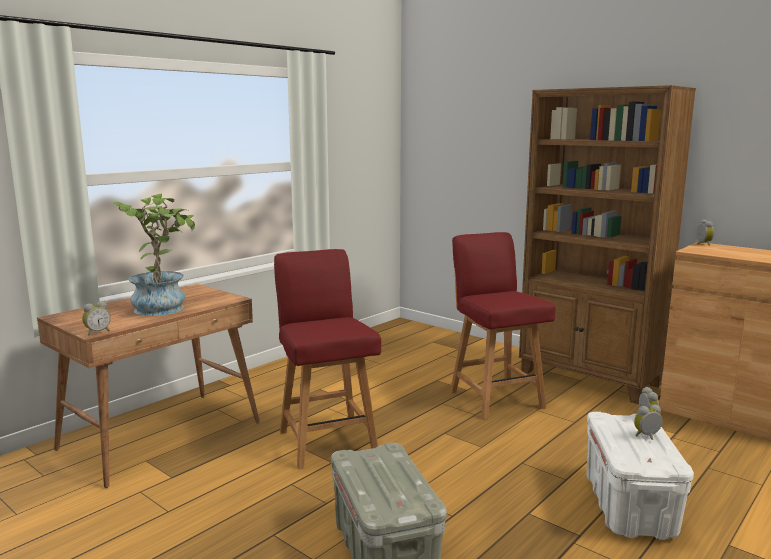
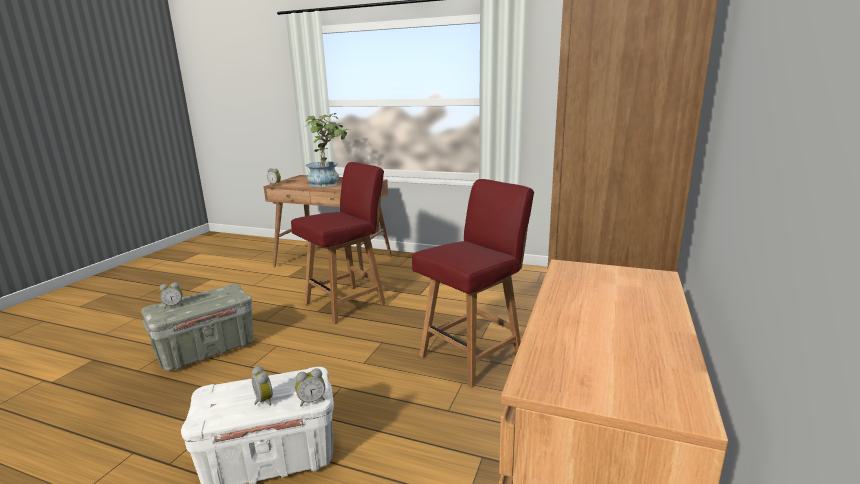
camera: 70 degrees right, 5 degrees up
(702, 244) = (650, 274): alarm clock -> alarm clock (173, 305)

